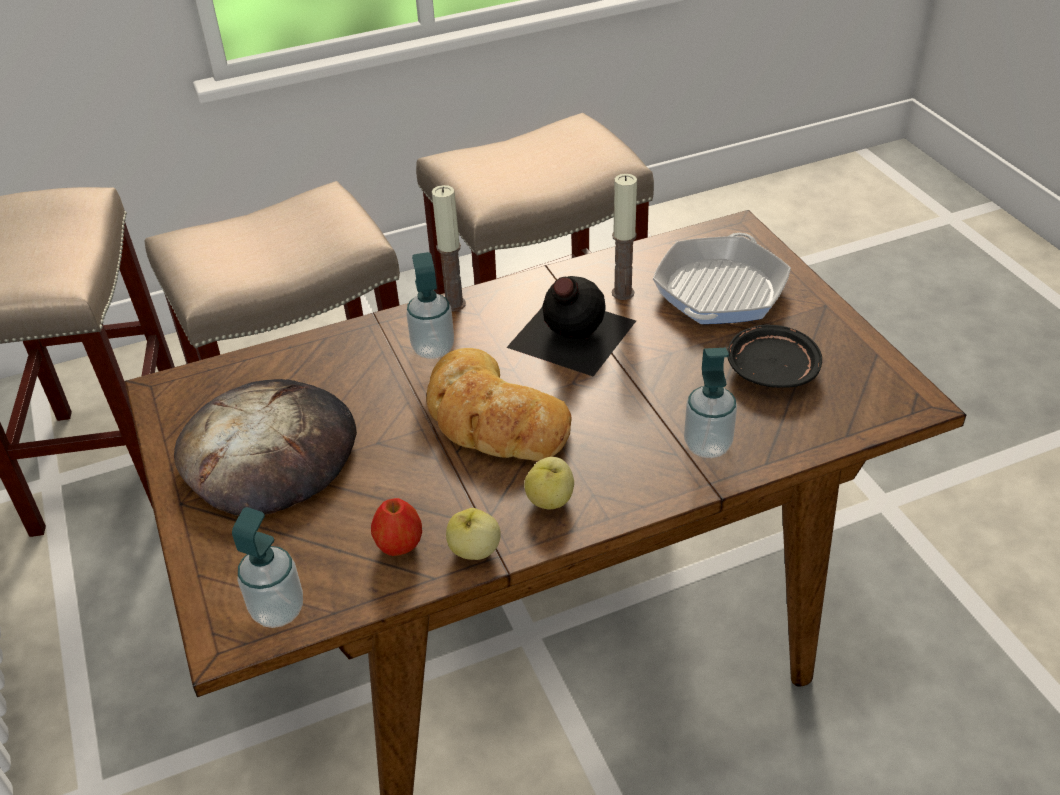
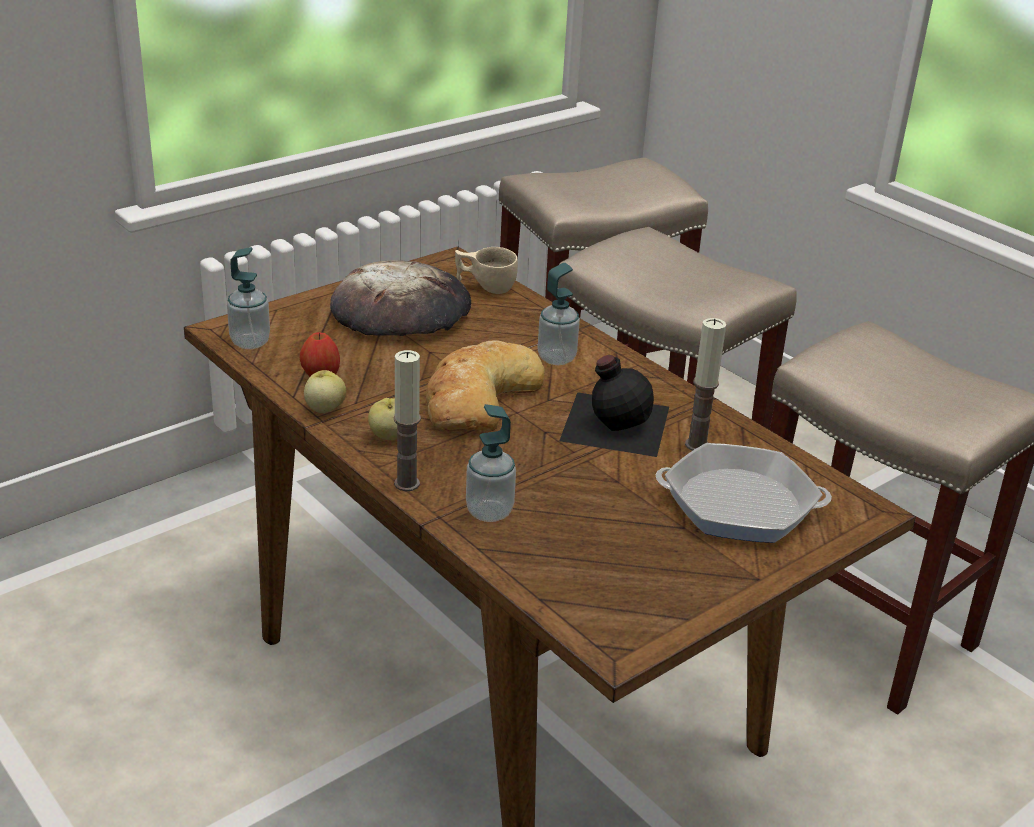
camera: 70 degrees right, 10 degrees down
(244, 373) = (485, 286): none -> beige cup
(454, 304) = (624, 359): candle -> candle (407, 483)
(771, 369) = (622, 544): black plate -> none

